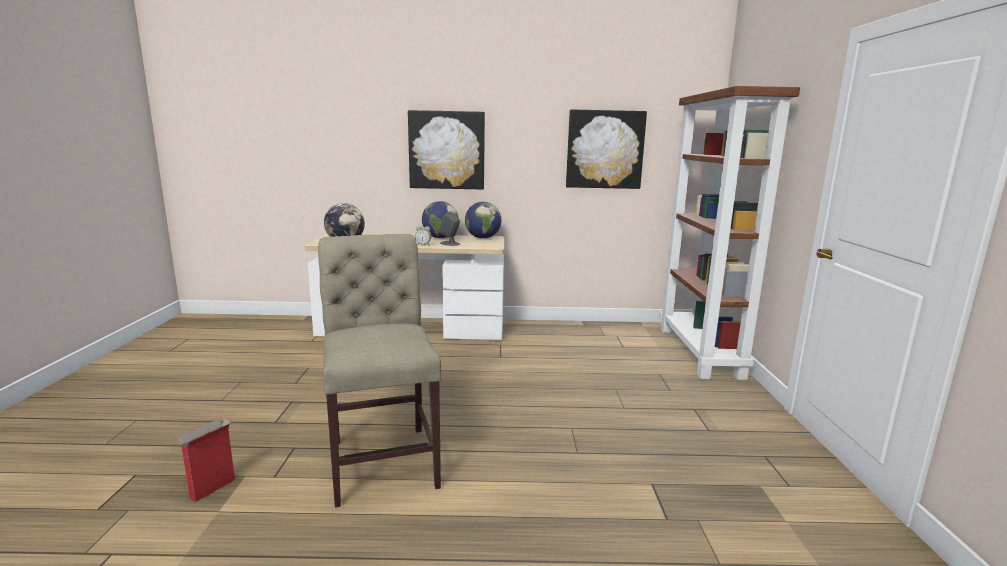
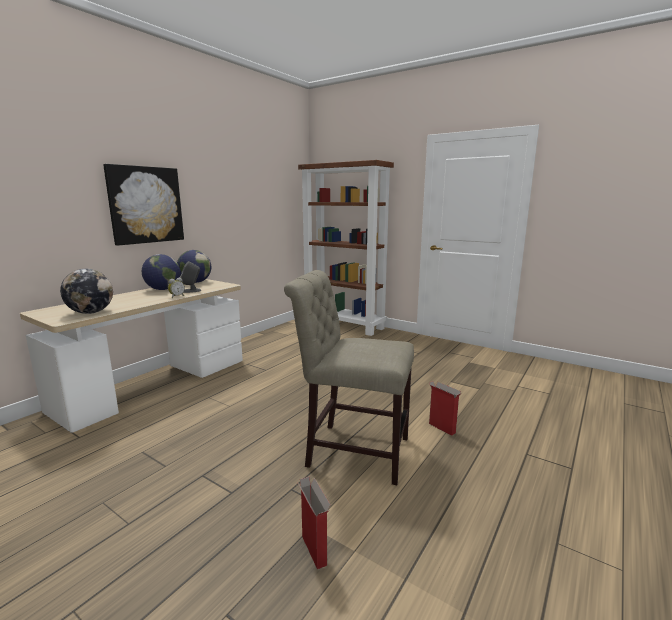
camera: 55 degrees left, 0 degrees up
(493, 509) = (441, 428): none -> cardboard box
(604, 149) = (257, 200): picture -> none

